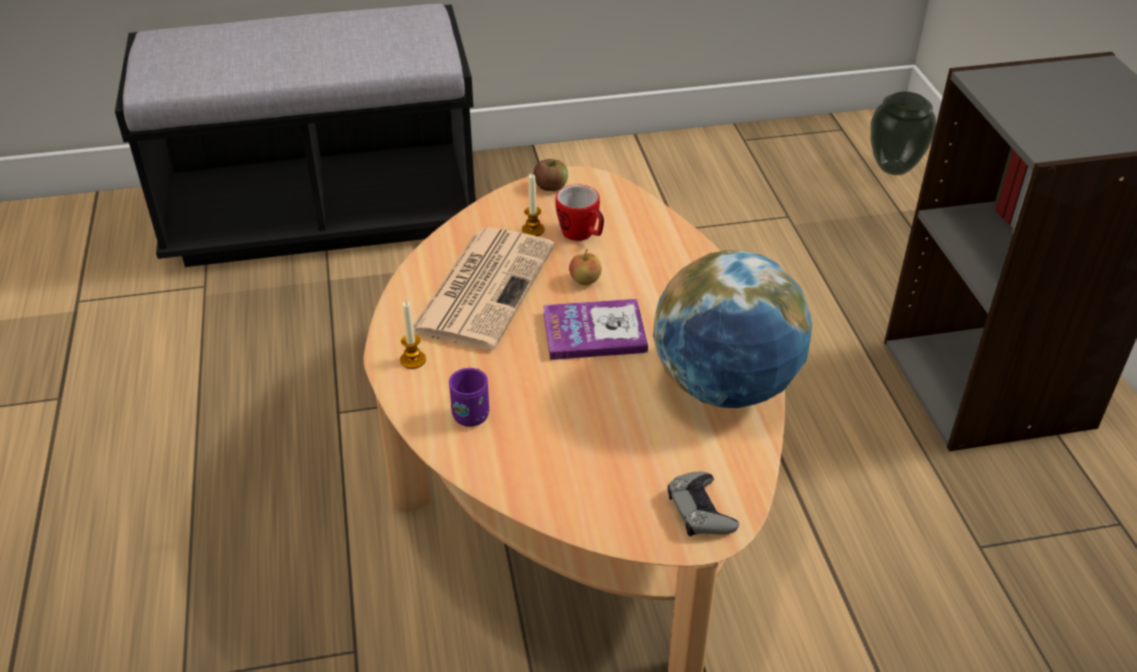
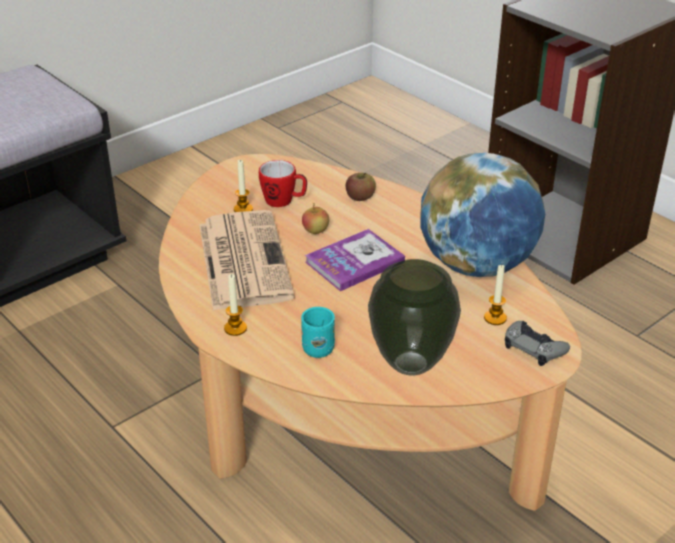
camera: 30 degrees left, 5 degrees down
(472, 412) = (316, 346): purple mug -> turquoise mug
(551, 186) = (228, 176): apple -> apple (360, 197)
(688, 457) = (495, 318): none -> candle
(892, 168) = (396, 118): vase -> vase (409, 363)

